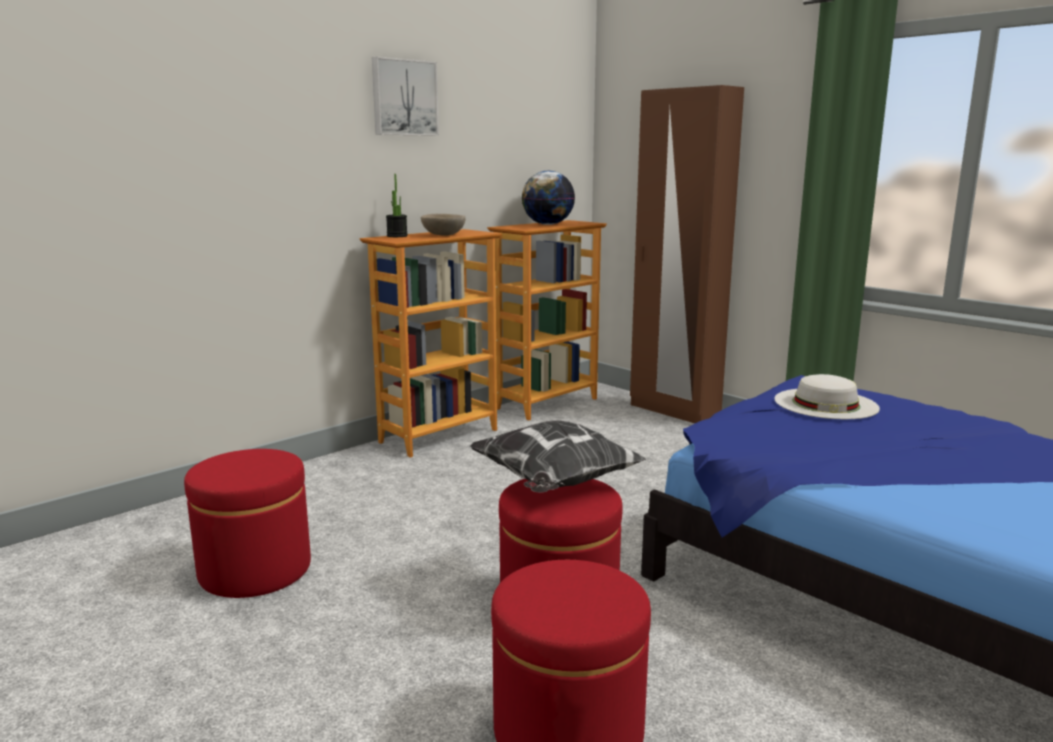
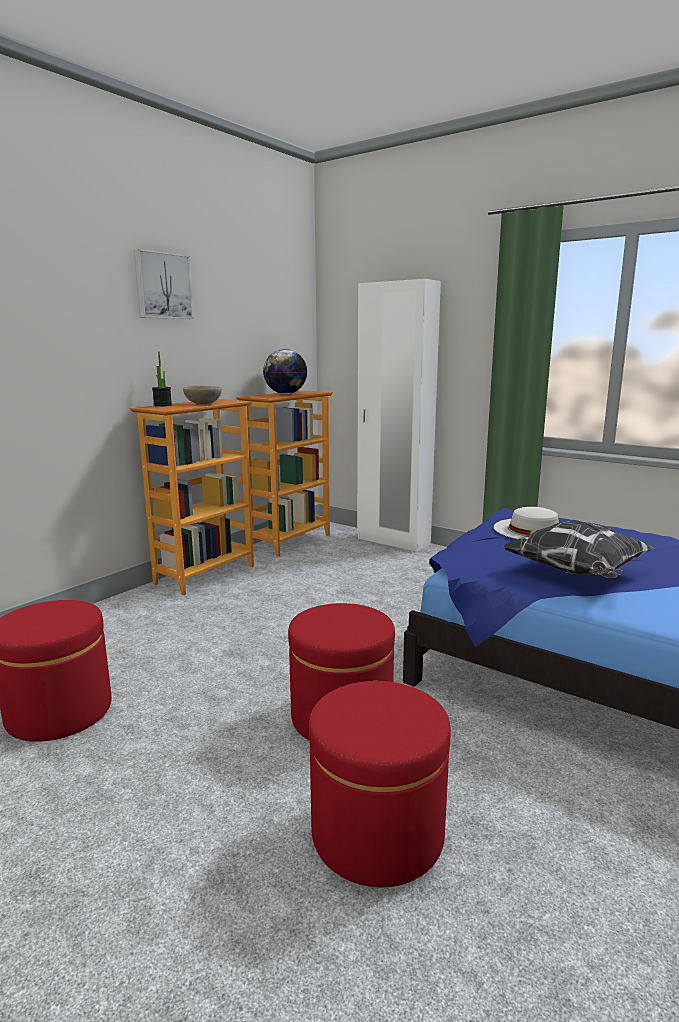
camera: 10 degrees left, 0 degrees up
(555, 484) = (333, 613): pillow -> pillow (577, 574)
(674, 411) = (393, 541): brown wardrobe -> white wardrobe

